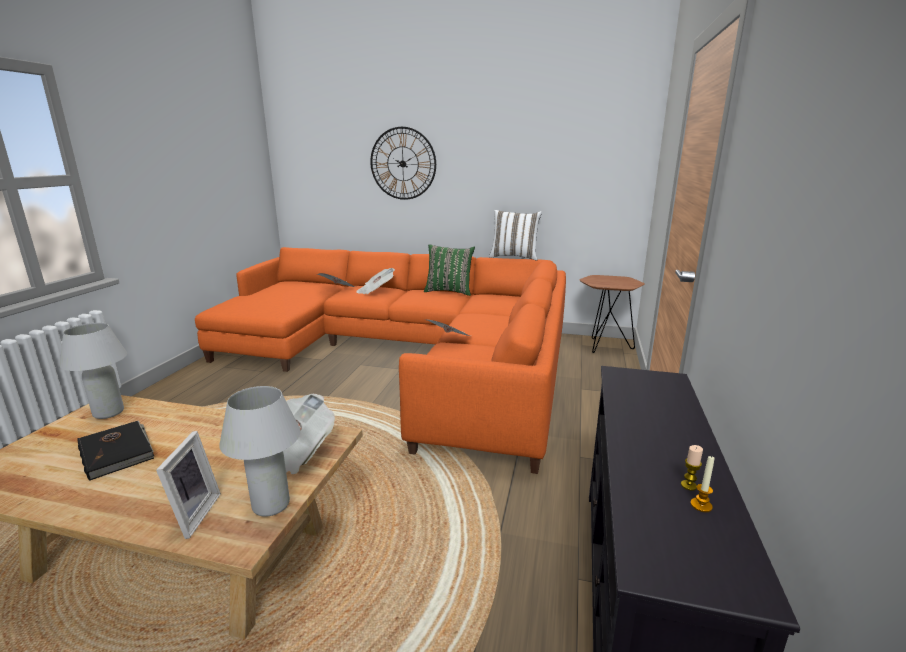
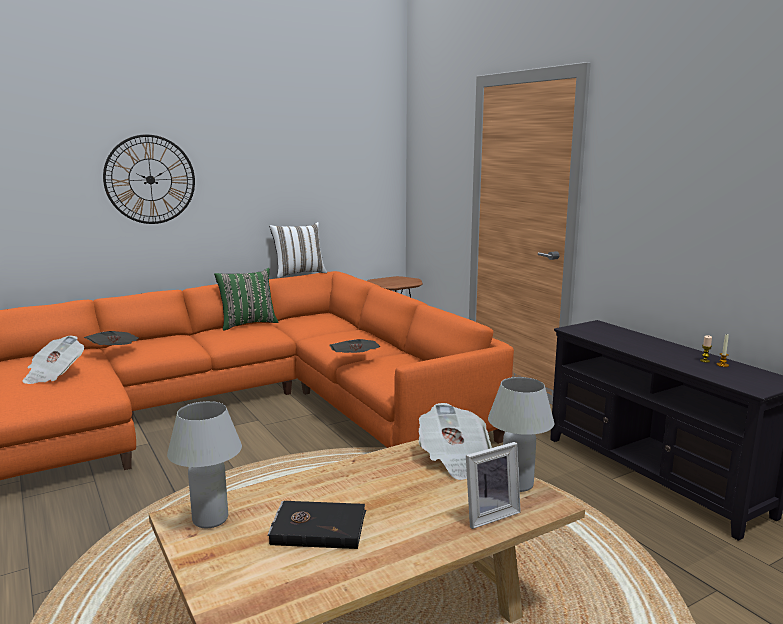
camera: 45 degrees left, 5 degrees down
(192, 515) = (488, 514): picture frame -> picture frame turned 105 degrees clockwise
(376, 291) = (169, 342): newspaper -> newspaper (54, 375)

